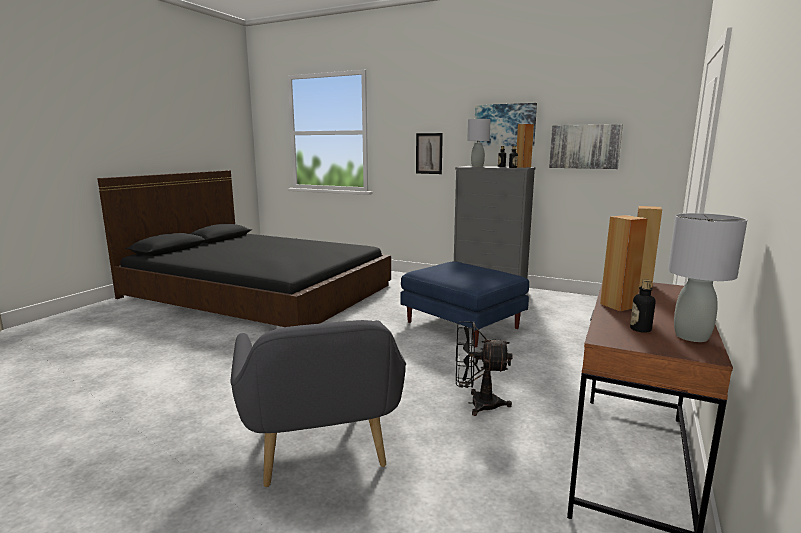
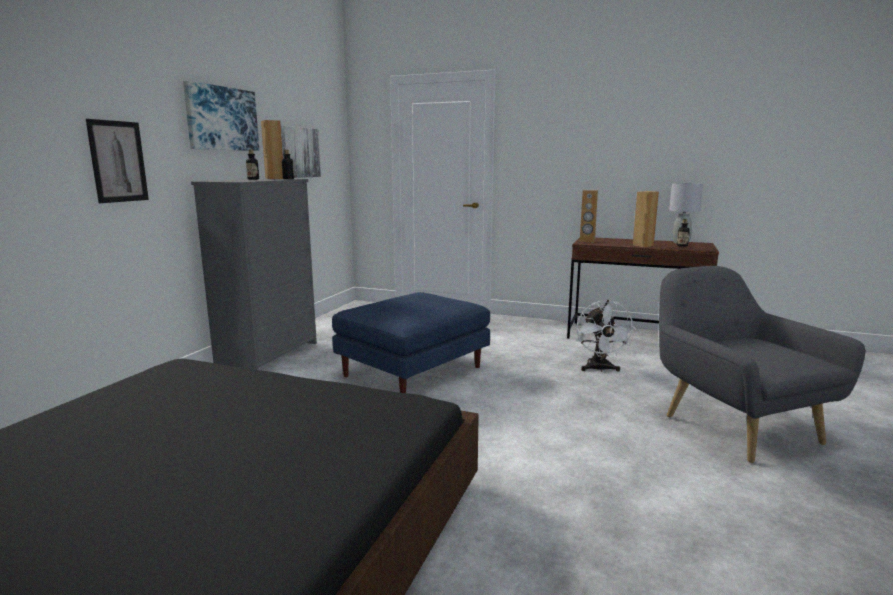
camera: 95 degrees left, 0 degrees up
(321, 450) = (735, 424): grey armchair -> grey armchair turned 90 degrees counterclockwise
(477, 166) = (235, 180): grey table lamp -> none
(477, 404) = (600, 369): black fan -> white fan

